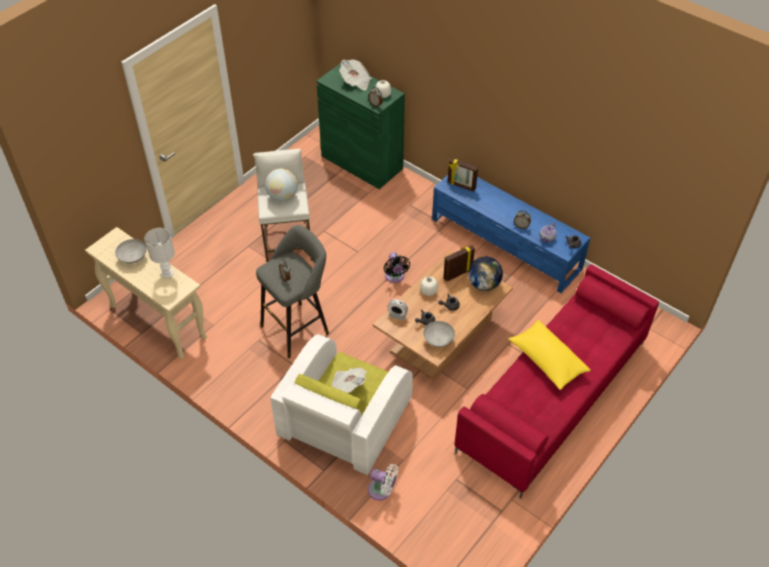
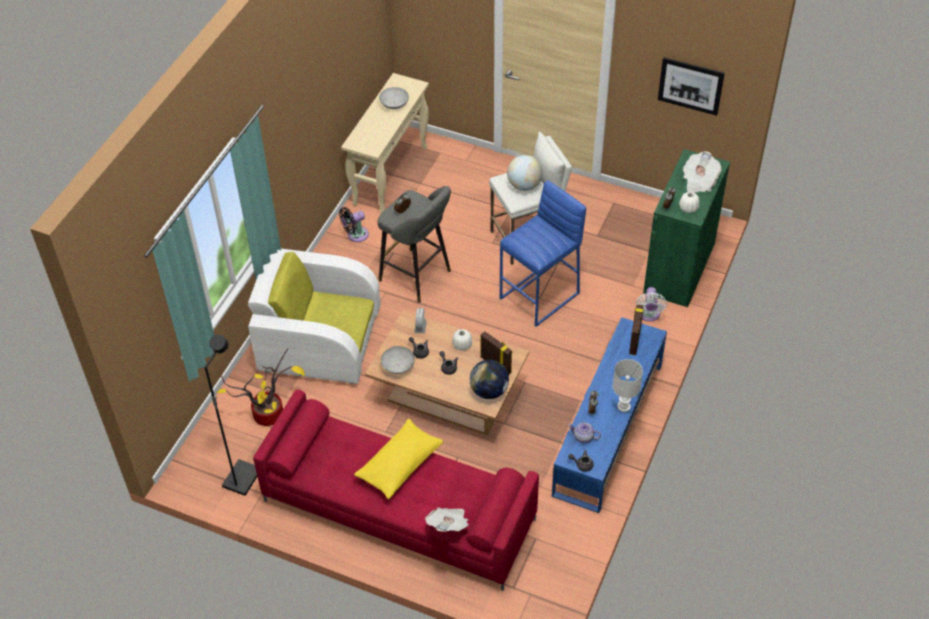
camera: 75 degrees right, 0 degrees up
(167, 273) = (383, 133): white table lamp -> white table lamp (624, 407)
(280, 40) = (690, 86): none -> picture
(348, 385) = (333, 316): newspaper -> newspaper (448, 525)
(355, 250) = (540, 296): none -> blue stool
(382, 490) = (248, 388): white fan -> white fan (648, 315)
(395, 277) = (516, 338): black fan -> black fan (355, 235)
(417, 477) = (269, 412): none -> potted plant
(489, 514) = (241, 478): none -> black floor lamp

